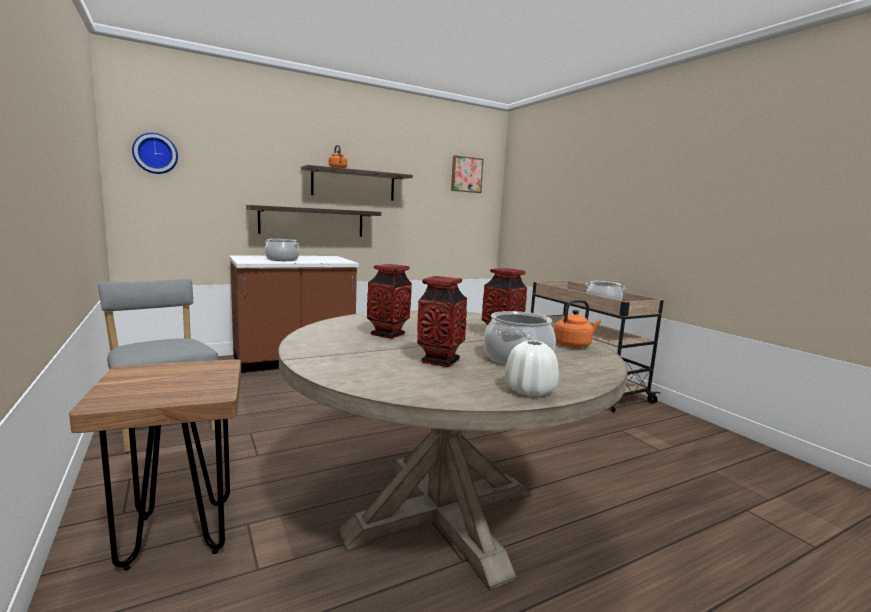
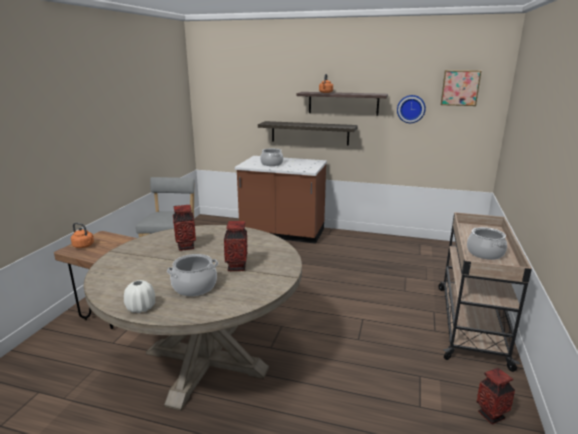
camera: 45 degrees right, 10 degrees up
(155, 153) = (215, 90): wall clock -> wall clock (411, 109)
(440, 361) = (158, 274): vase -> vase (491, 415)
(574, 345) = (258, 289): orange kettle -> orange kettle (84, 246)

